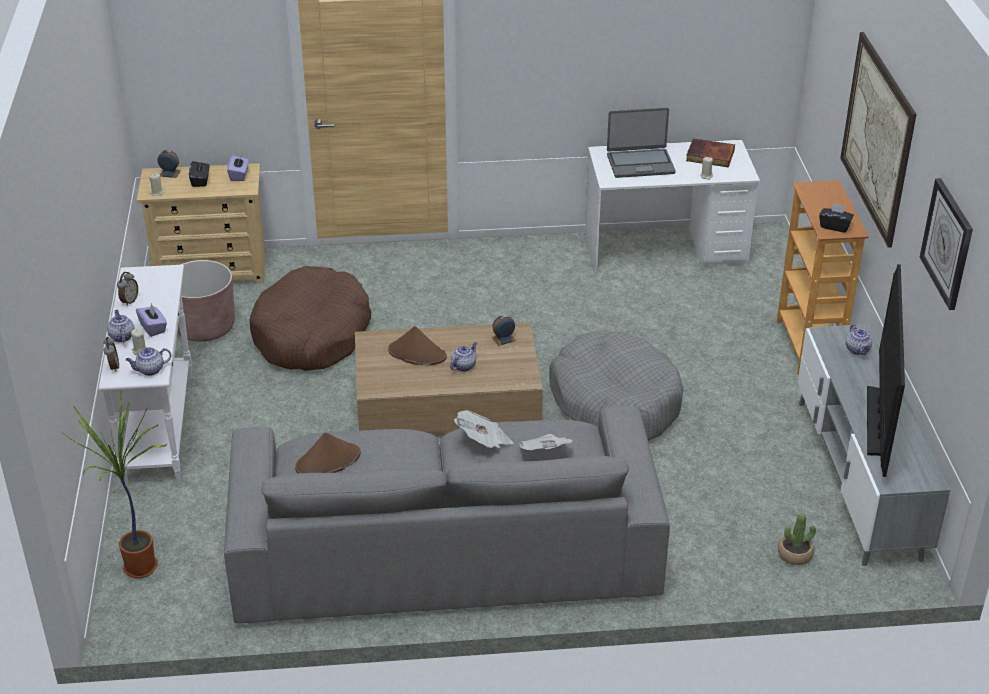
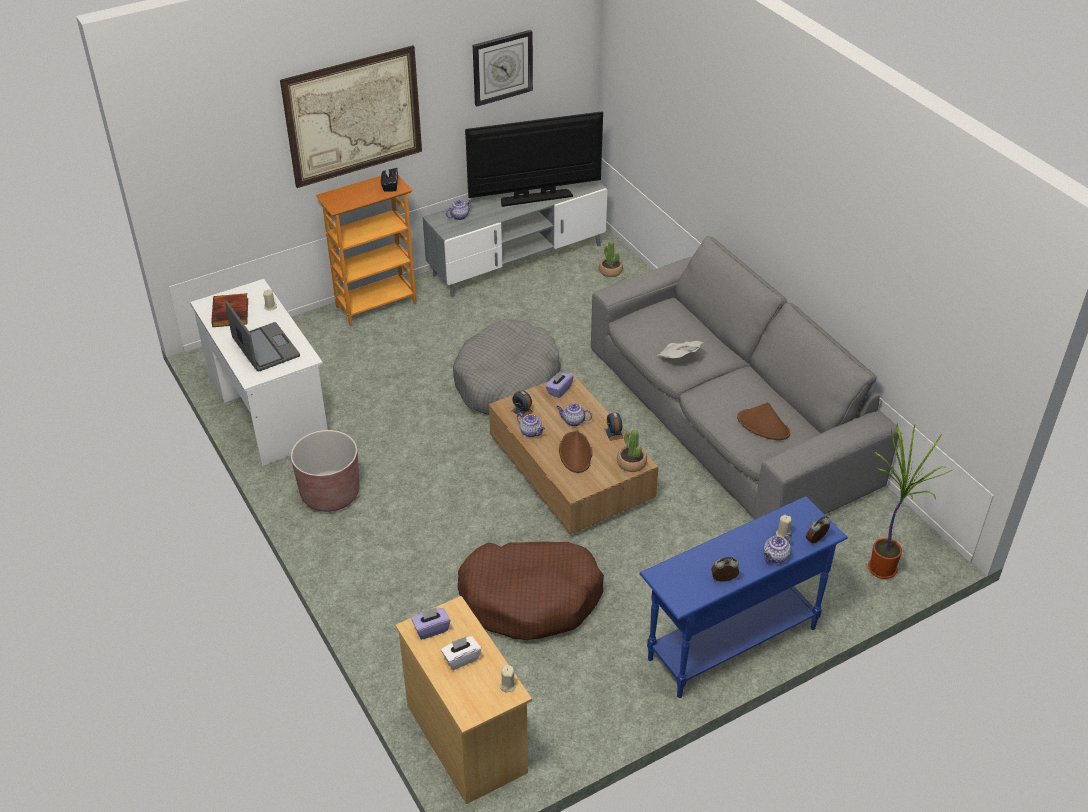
camera: 115 degrees left, 5 degrees up
(150, 370) = (800, 514): teapot -> teapot (531, 432)
(153, 328) = (747, 542): purple tissue box -> purple tissue box (559, 390)
(160, 429) = (731, 643): white console table -> blue console table
(170, 173) = (459, 697): alarm clock -> alarm clock (614, 433)
(200, 181) = (461, 658): black tissue box -> white tissue box
(205, 327) = (568, 689): brown planter -> brown planter (330, 494)
(375, 383) = (631, 463): none -> potted plant
(545, 453) = (667, 327): newspaper -> none

